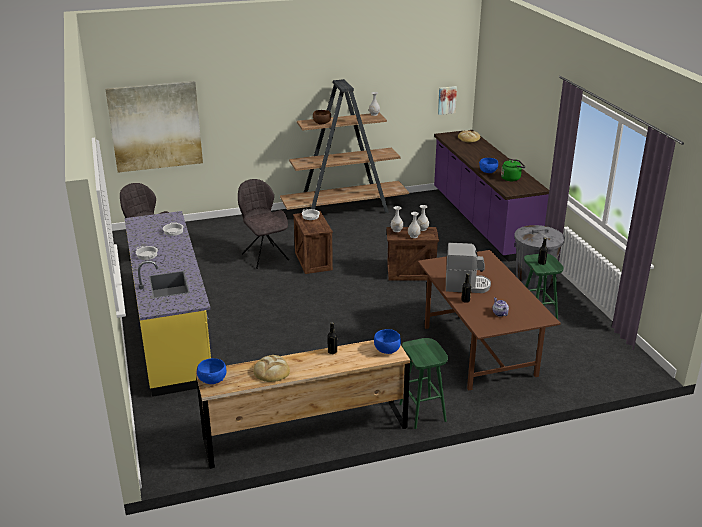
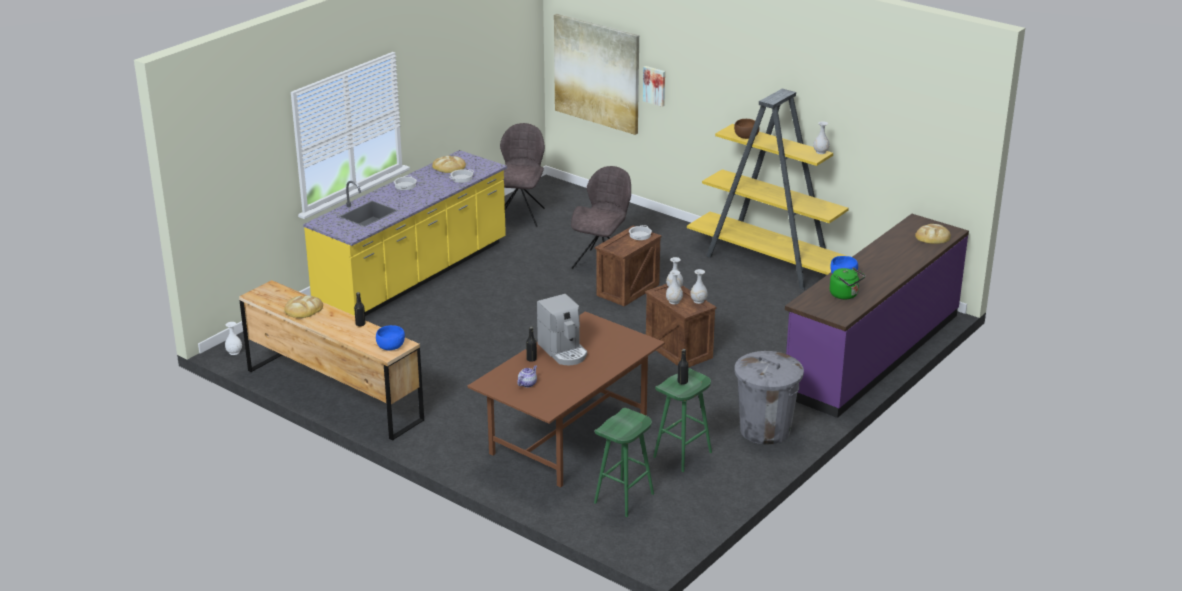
camera: 55 degrees right, 0 degrees up
(146, 230) = (449, 167): none -> bread
(167, 466) = (234, 352): none -> white vase
(212, 380) = (265, 291): blue bowl -> none
(345, 210) = (769, 264): brown bookcase -> yellow bookcase
(423, 413) = (424, 441): green stool -> green stool (624, 499)
(446, 100) = (939, 172): picture -> picture (655, 85)

